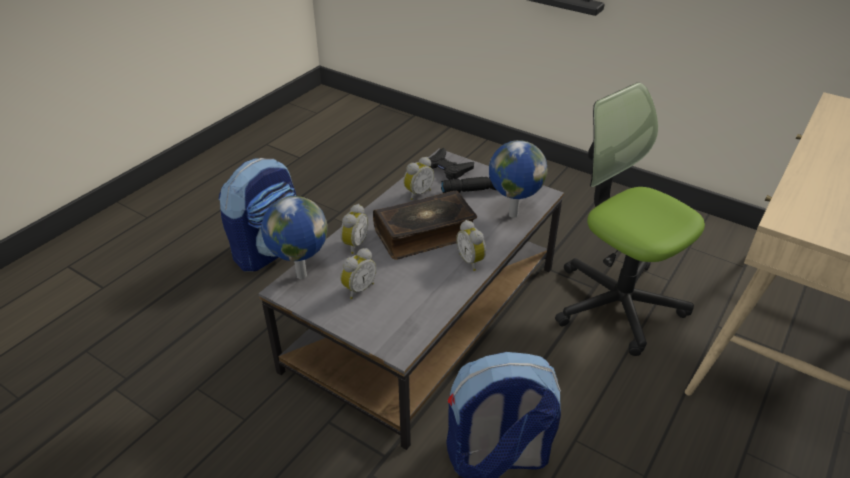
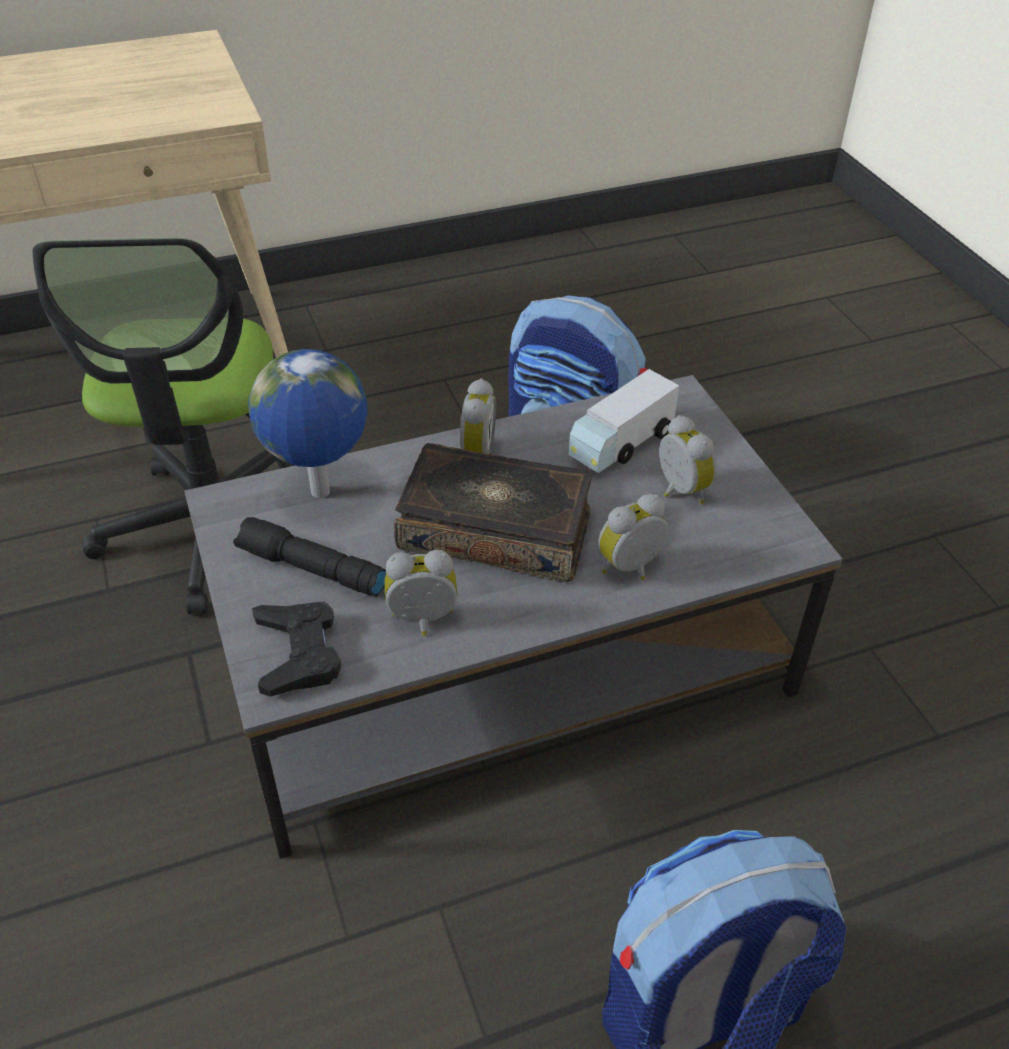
camera: 145 degrees left, 5 degrees up
(300, 275) = (758, 555): globe -> none
(358, 289) = (679, 491): alarm clock -> alarm clock turned 75 degrees clockwise
(407, 301) = (621, 443): none -> toy truck

